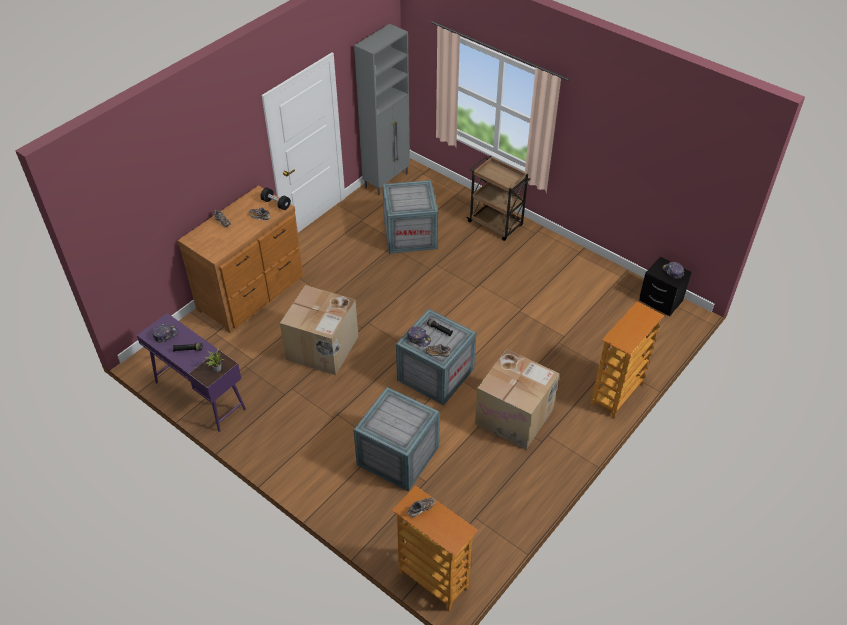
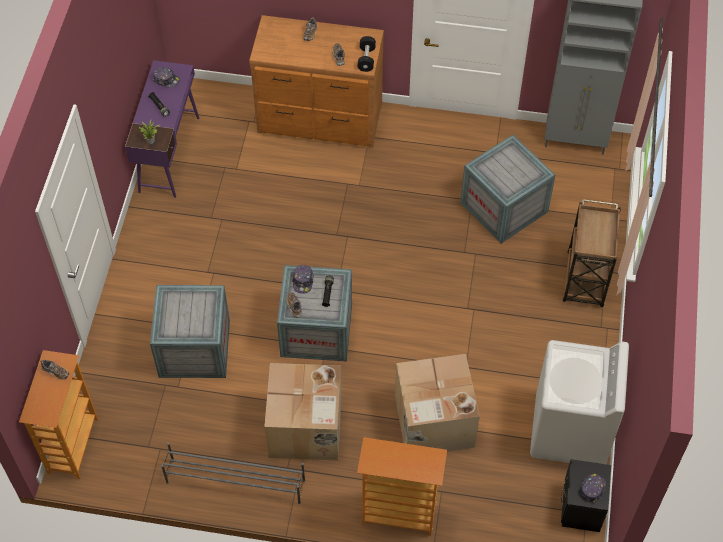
camera: 60 degrees right, 10 degrees up
(323, 348) = (287, 217): cardboard box -> cardboard box (433, 422)
(534, 479) = (235, 481): none -> grey shoe rack
(603, 281) = (570, 431): none -> white washing machine

